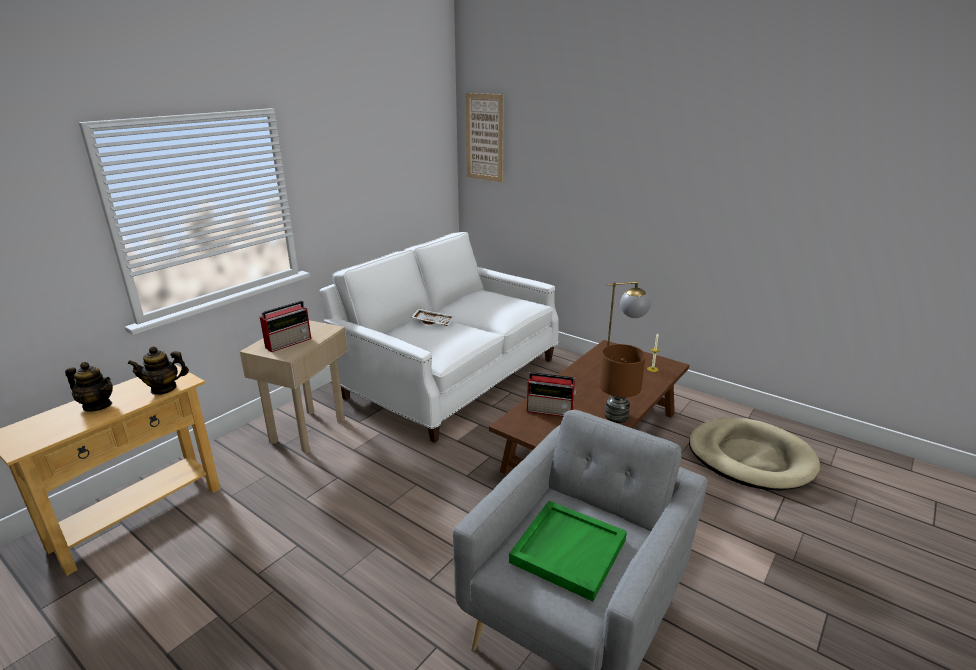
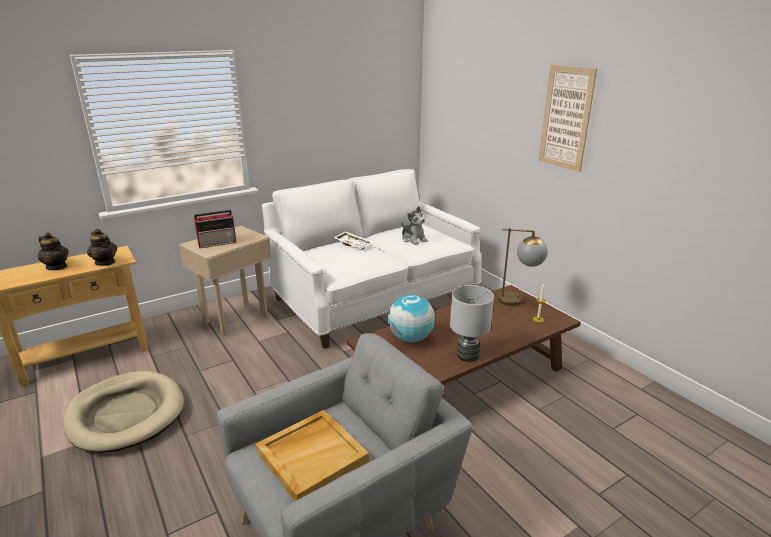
camera: 20 degrees right, 0 degrees up
(164, 388) = (105, 262): teapot -> teapot turned 135 degrees counterclockwise
(484, 137) = (441, 84): picture -> picture (566, 118)
(492, 307) = (413, 239): none -> plush toy
(551, 410) = (411, 338): radio -> globe
(568, 550) = (312, 456): green tray -> beige tray
(616, 416) = (468, 355): brown table lamp -> grey table lamp
(750, 458) = (615, 428): beige dog bed -> beige dog bed (126, 414)

